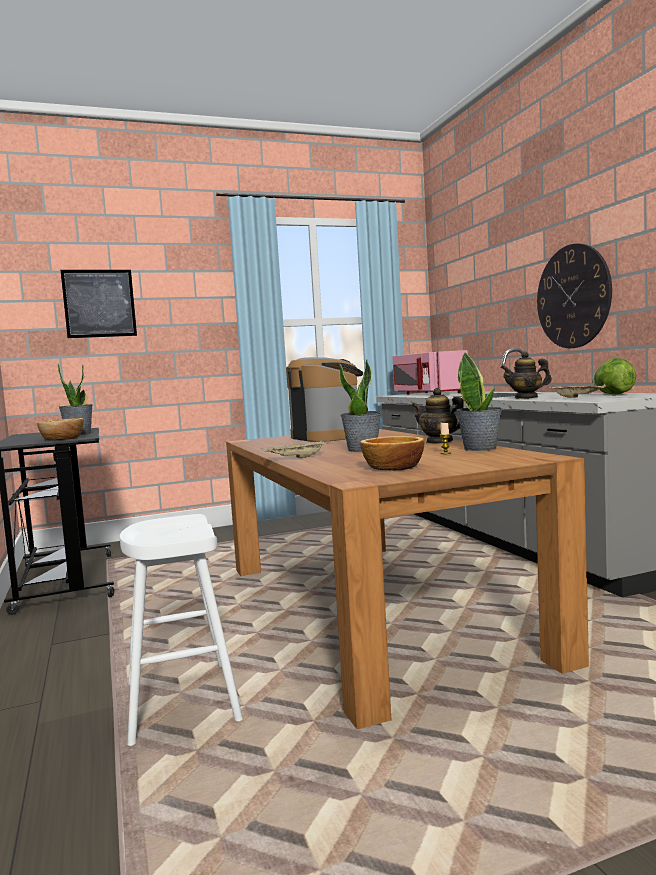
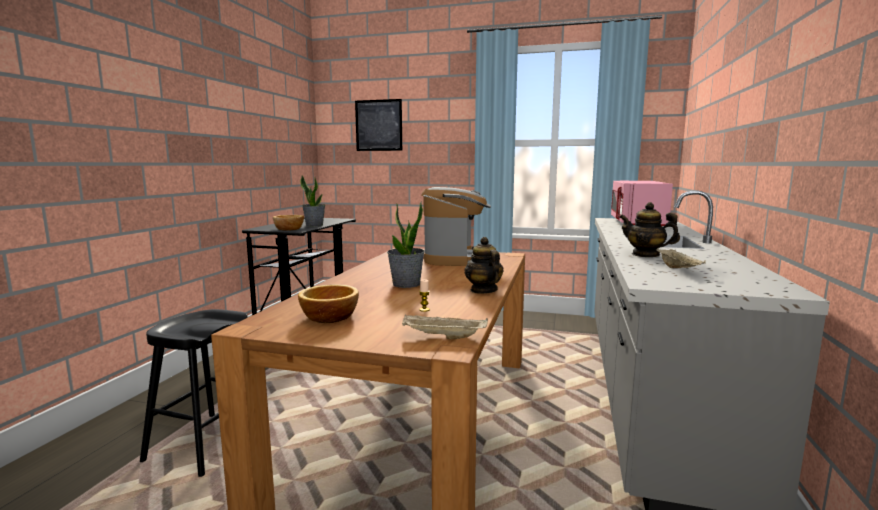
camera: 35 degrees right, 5 degrees up
(182, 701) = (207, 443): white stool -> black stool
(295, 458) = (341, 282): beige tray -> beige tray (442, 337)
(480, 448) = (467, 312): potted plant -> none
(573, 296) = (762, 135): wall clock -> none
(613, 394) = (737, 273): lettuce -> none

